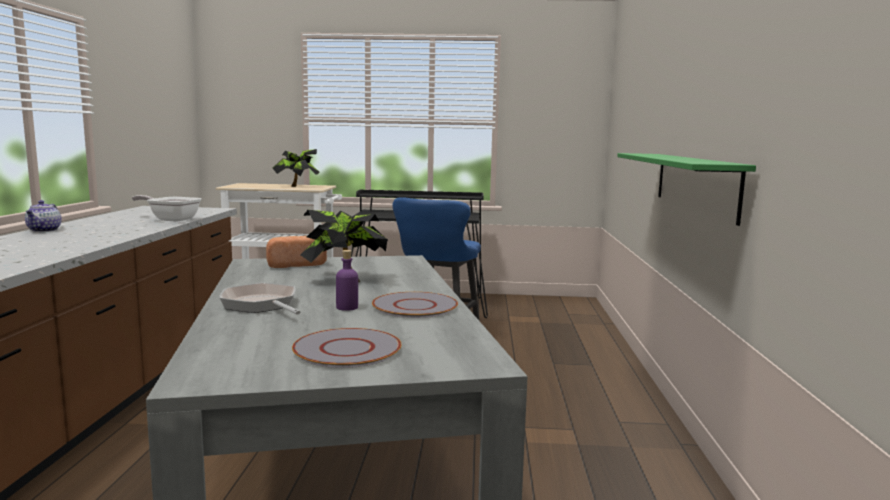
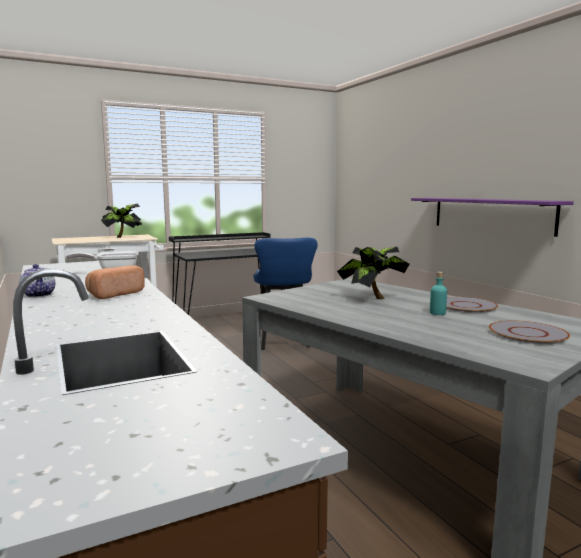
camera: 30 degrees left, 0 degrees up
(261, 305) = (389, 321): frying pan -> none
(295, 264) = (302, 294): bread -> bread (114, 294)
(347, 307) = (437, 313): purple bottle -> turquoise bottle
(694, 183) = (490, 214): green shelf -> purple shelf

